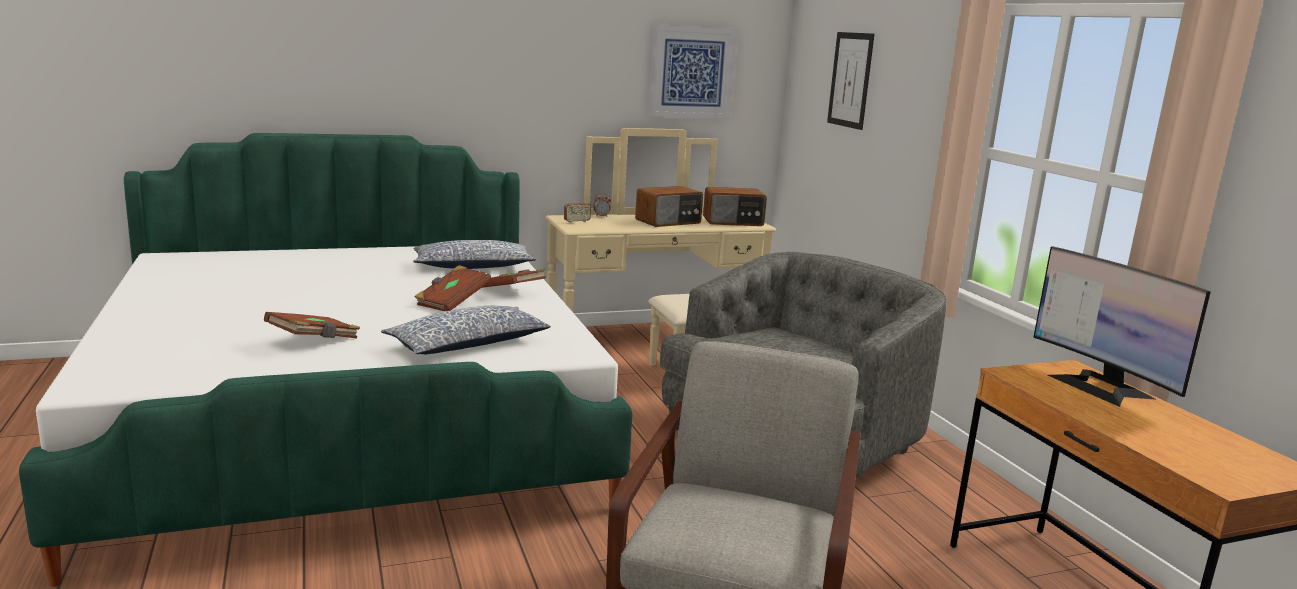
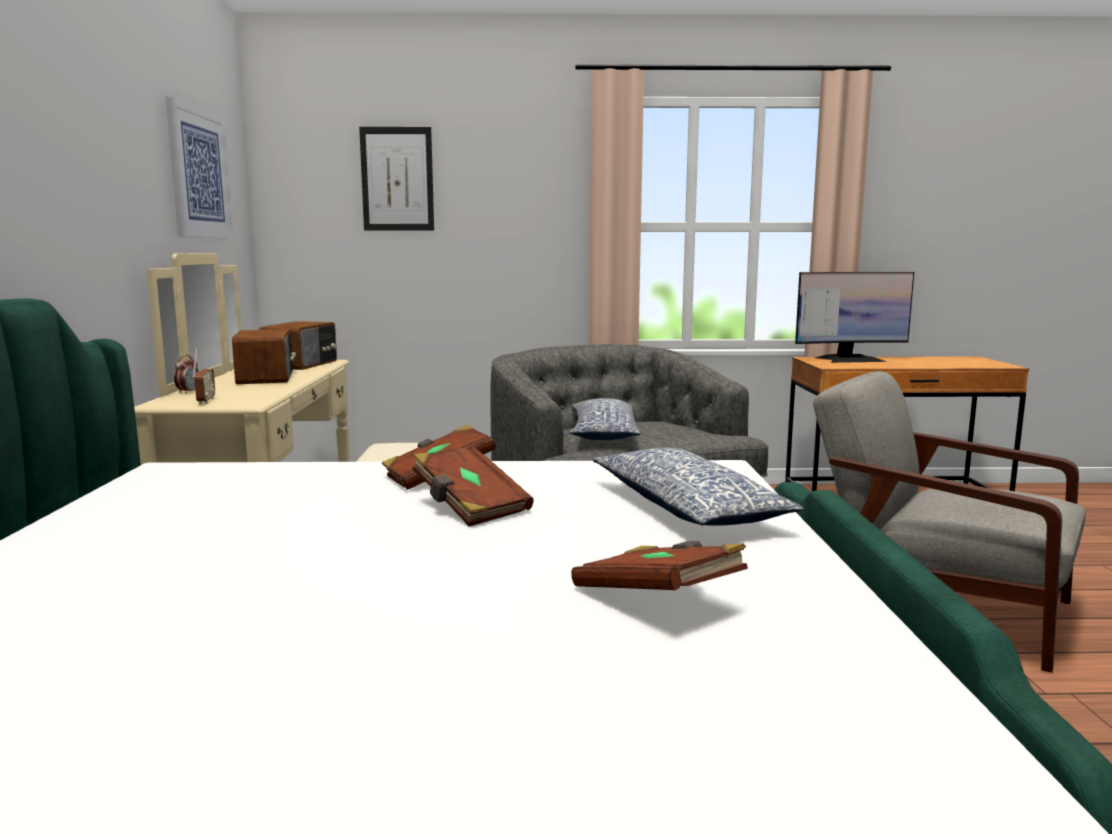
camera: 70 degrees left, 5 degrees down
(472, 266) = (266, 488): pillow -> pillow (603, 434)

